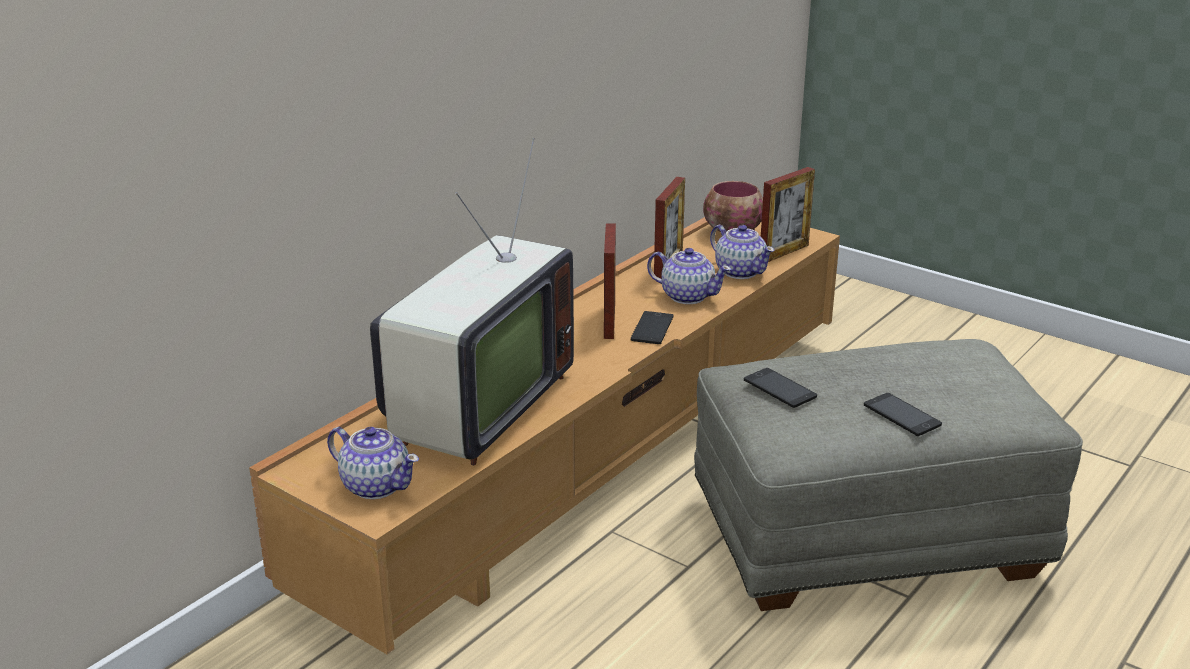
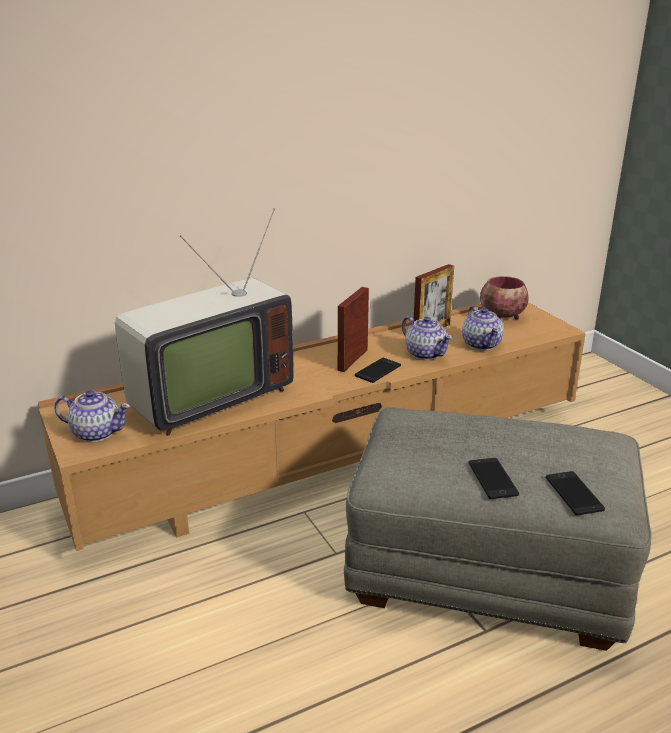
camera: 25 degrees right, 0 degrees up
(375, 485) = (96, 432): teapot -> teapot turned 45 degrees counterclockwise
(779, 388) = (416, 434): phone -> phone (574, 493)
(784, 252) = (528, 337): picture frame -> none

